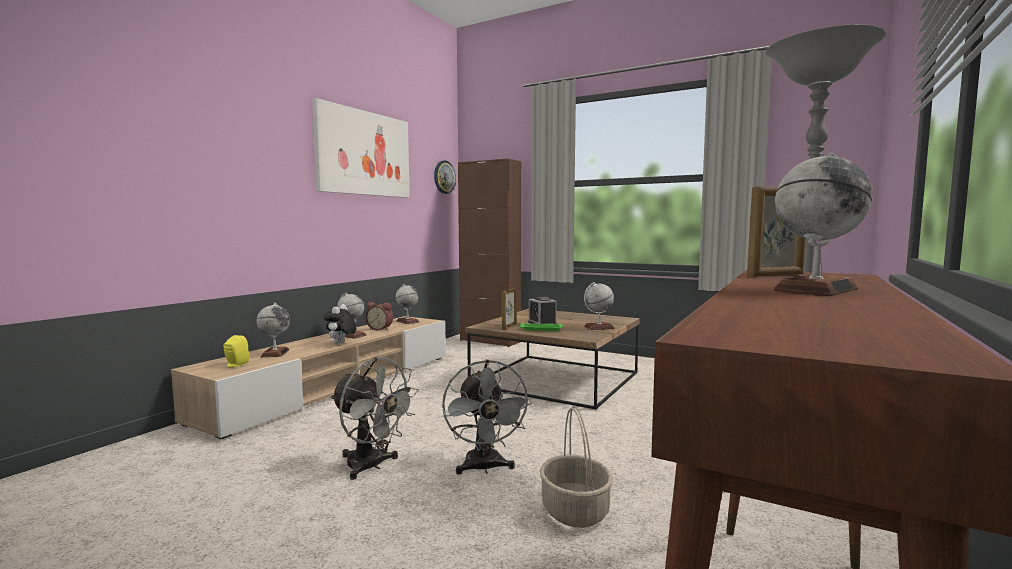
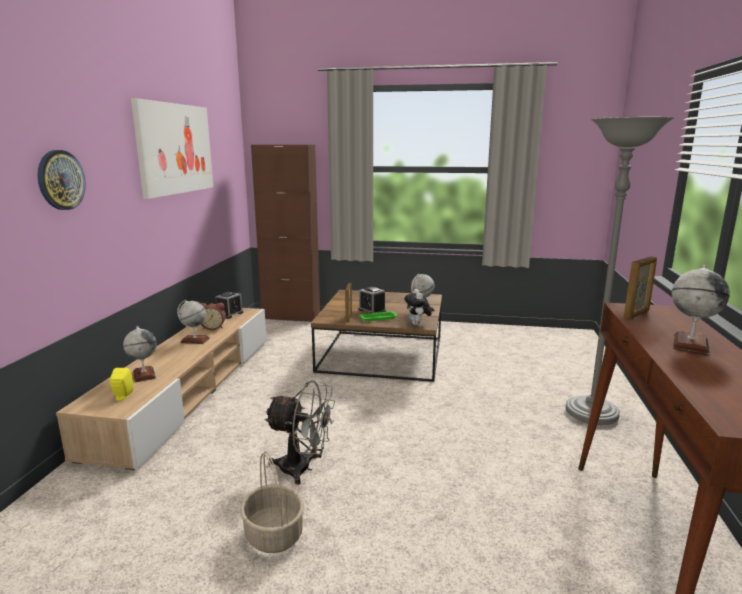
camera: 20 degrees left, 10 degrees up
(340, 344) = (197, 353): plush toy -> plush toy (417, 324)
(407, 321) = (230, 314): globe -> alarm clock
(444, 177) = (234, 158): wall clock -> wall clock (60, 180)
(484, 468) = (392, 452): grey fan -> none
(576, 511) = (481, 474): basket -> basket (274, 535)

